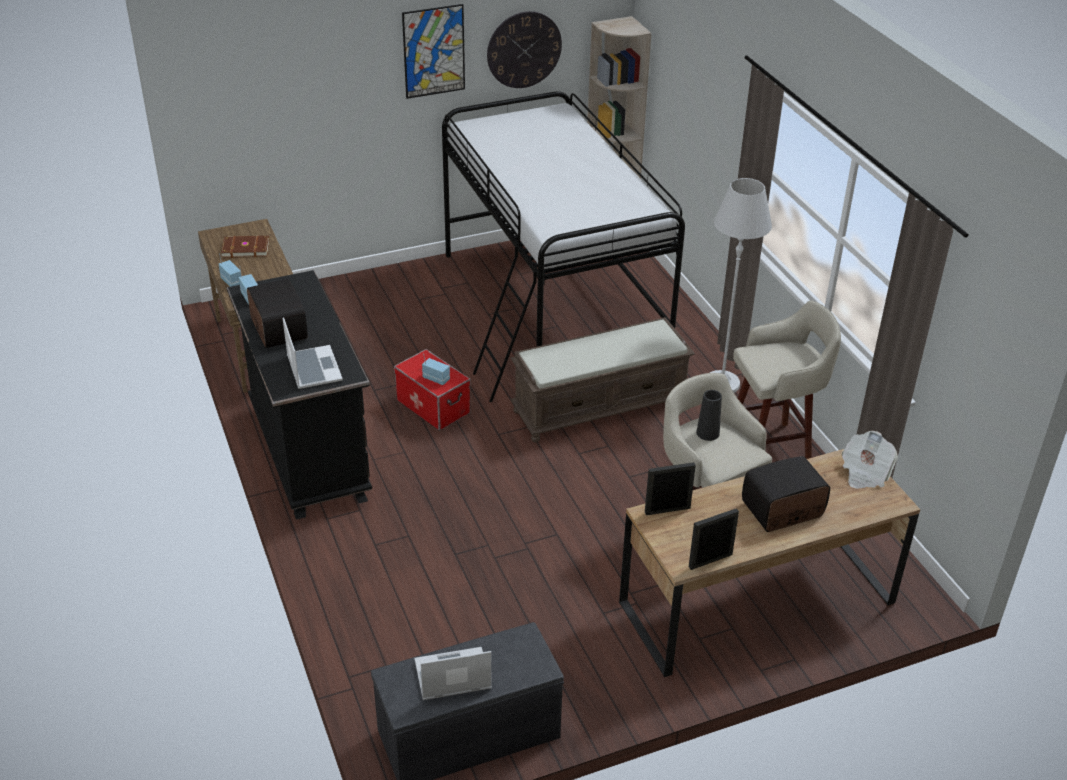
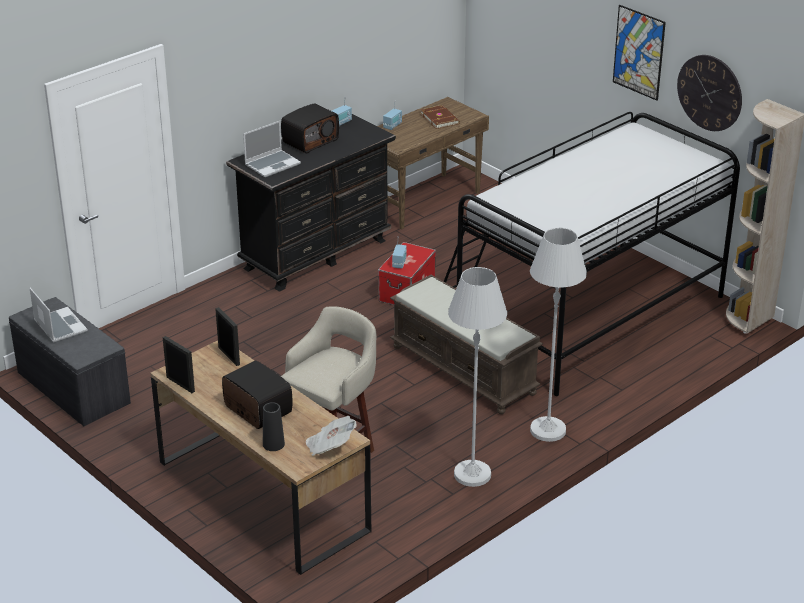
camera: 70 degrees right, 5 degrees down
(707, 433) = (338, 360): black vase -> black vase (273, 444)
(772, 447) = (472, 474): beige stool -> white floor lamp

